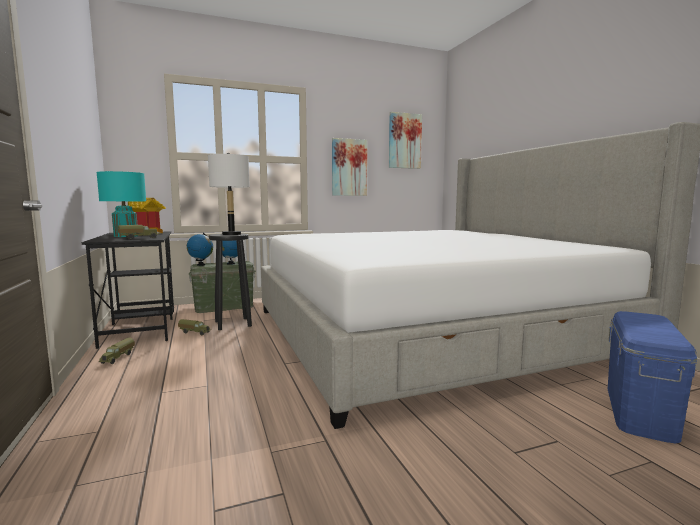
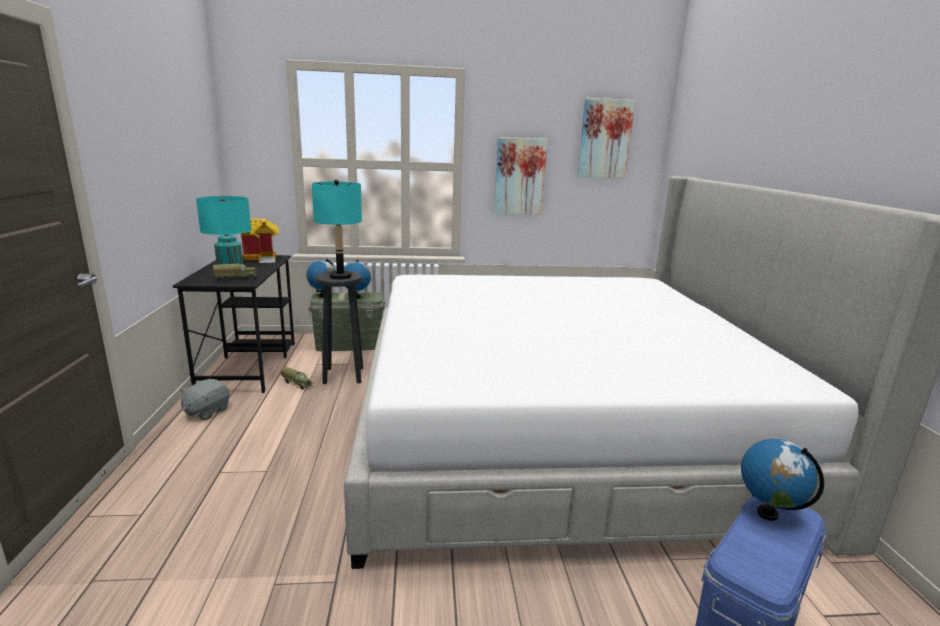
camera: 15 degrees right, 10 degrees up
(118, 358) = (206, 411): toy truck -> grey plush toy
(231, 234) = (340, 276): white table lamp -> turquoise table lamp
(634, 318) = (767, 513): none -> globe

